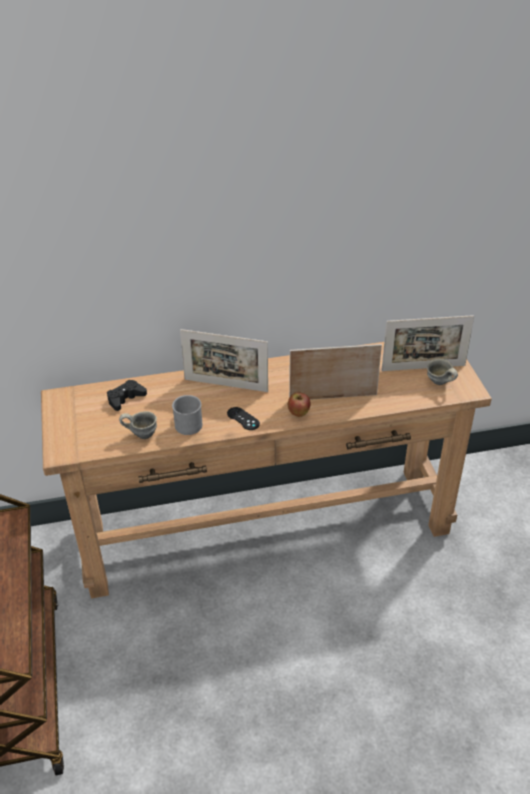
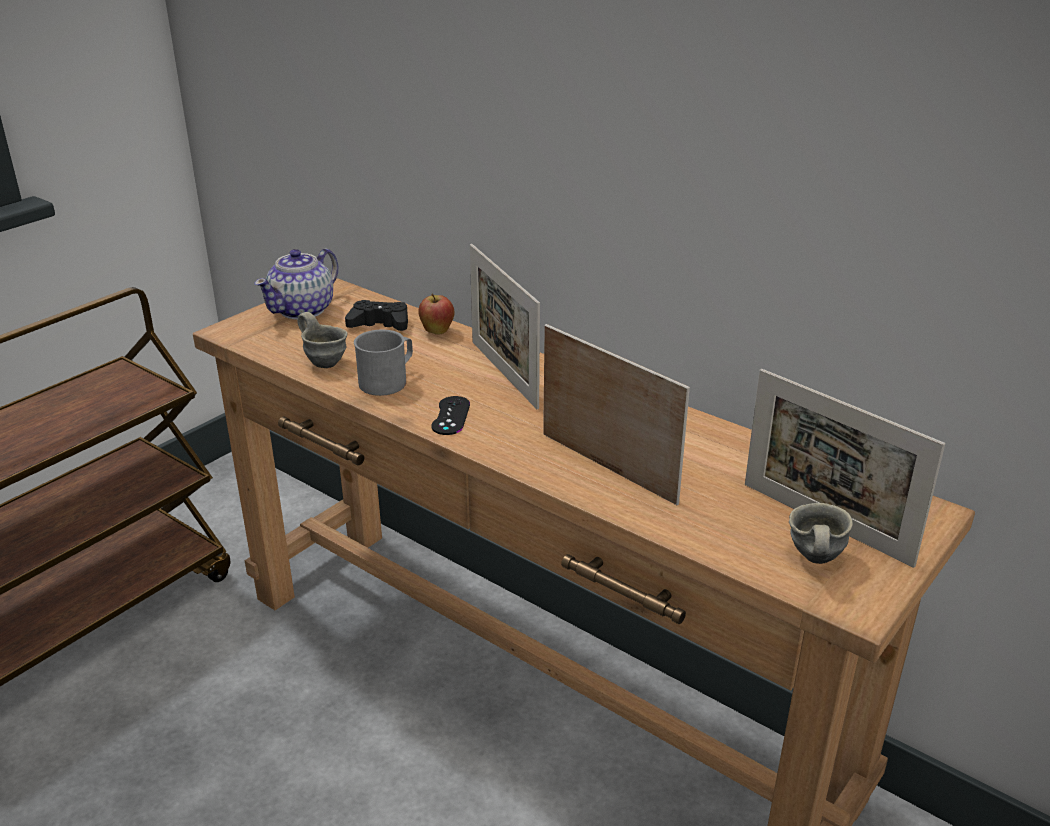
camera: 50 degrees right, 10 degrees down
(73, 417) = (303, 310): none -> teapot
(298, 414) = (524, 455): apple -> apple (437, 332)

